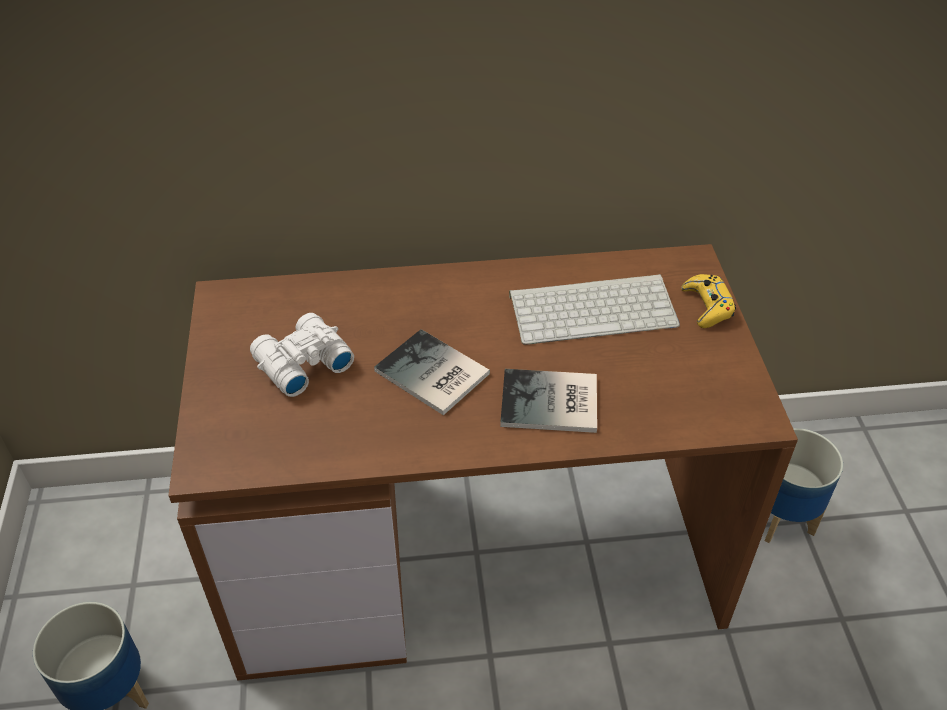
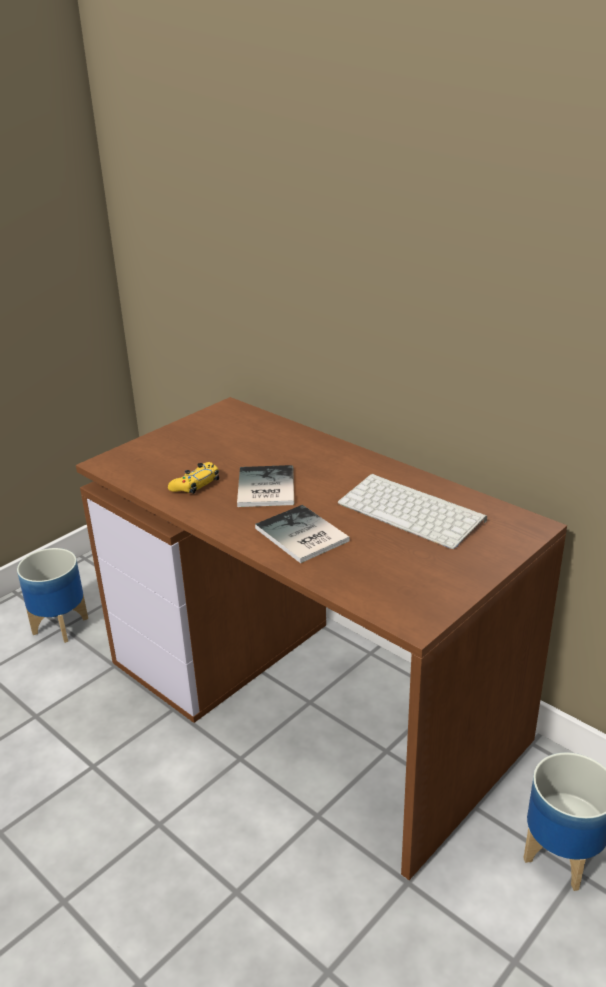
camera: 50 degrees right, 15 degrees down
(300, 363) = (213, 449): white binoculars -> none
(707, 306) = (495, 551): yellow game controller -> yellow game controller (195, 484)

